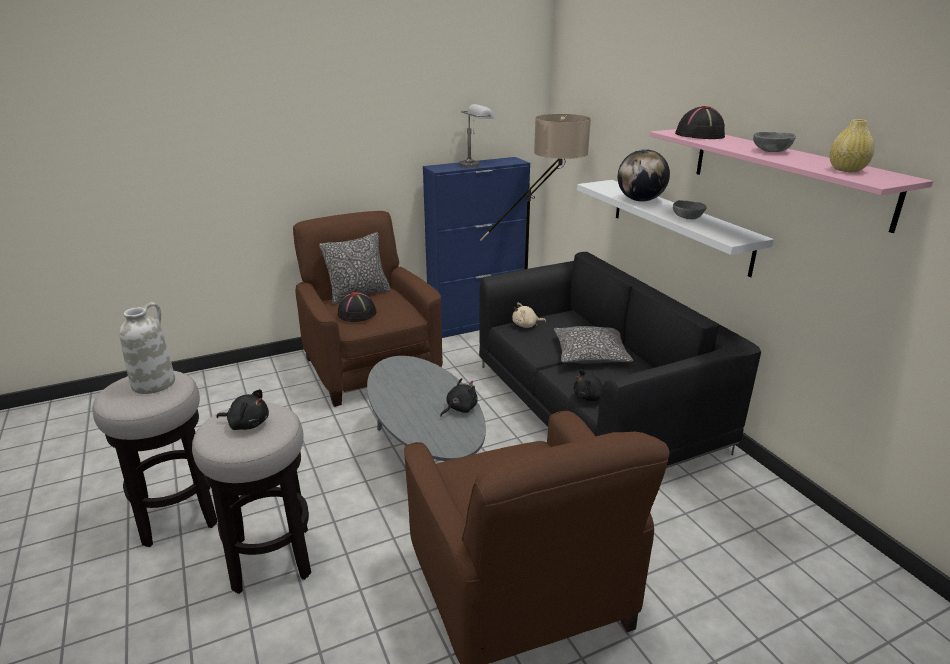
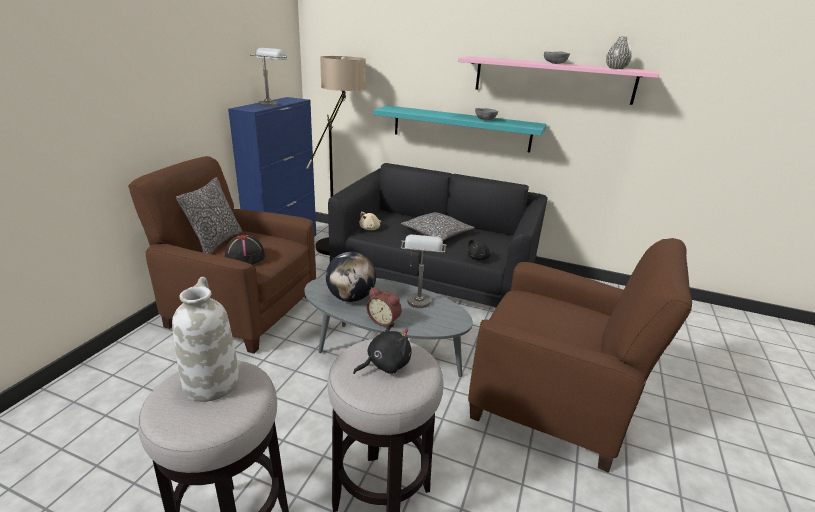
camera: 45 degrees left, 0 degrees up
(396, 414) = (384, 320): none -> alarm clock
(459, 409) = (418, 297): black plush toy -> grey table lamp
(640, 200) = (436, 114): globe -> globe (351, 298)
(678, 224) = (461, 128): white shelf -> turquoise shelf
(699, 135) = (491, 59): black hat -> none
(846, 170) = (616, 68): yellow vase -> grey vase

